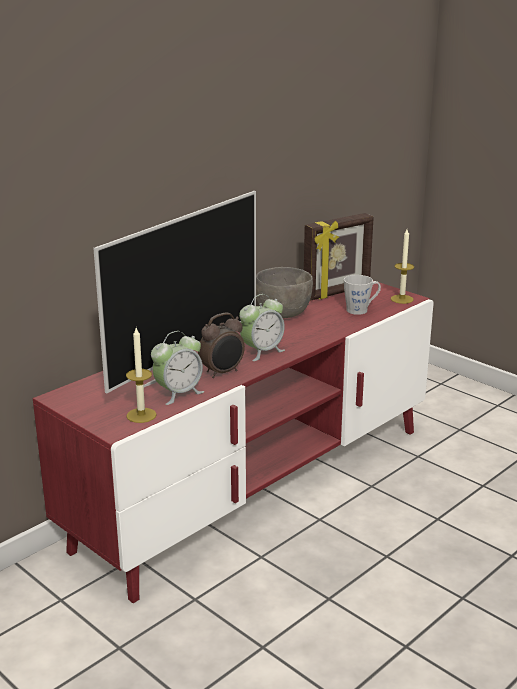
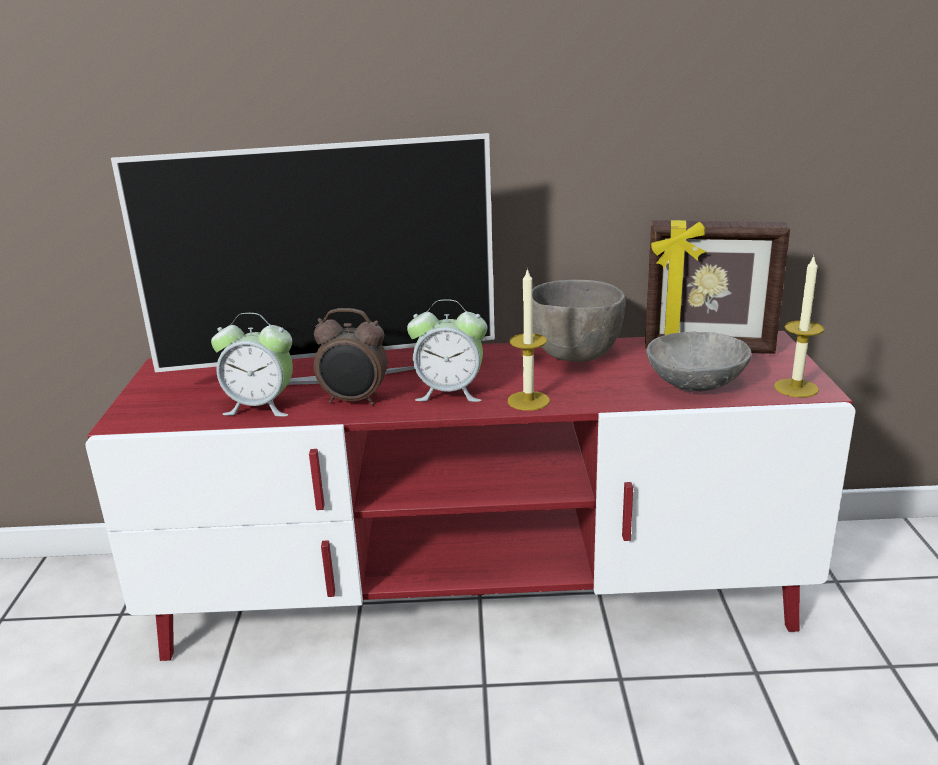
camera: 45 degrees right, 0 degrees up
(141, 415) = (177, 416): candle -> candle (528, 401)
(361, 310) = (697, 383): grey mug -> grey bowl

